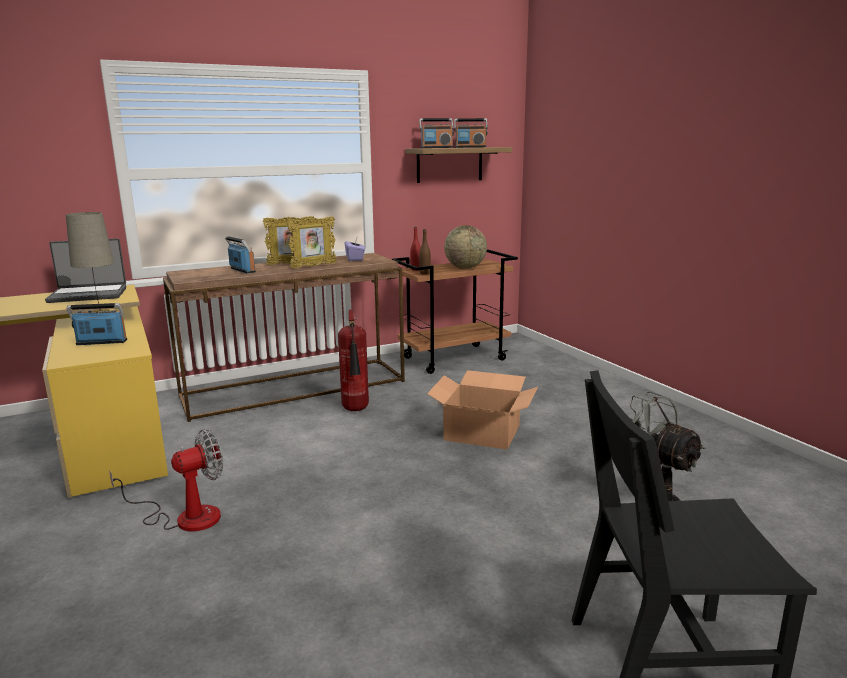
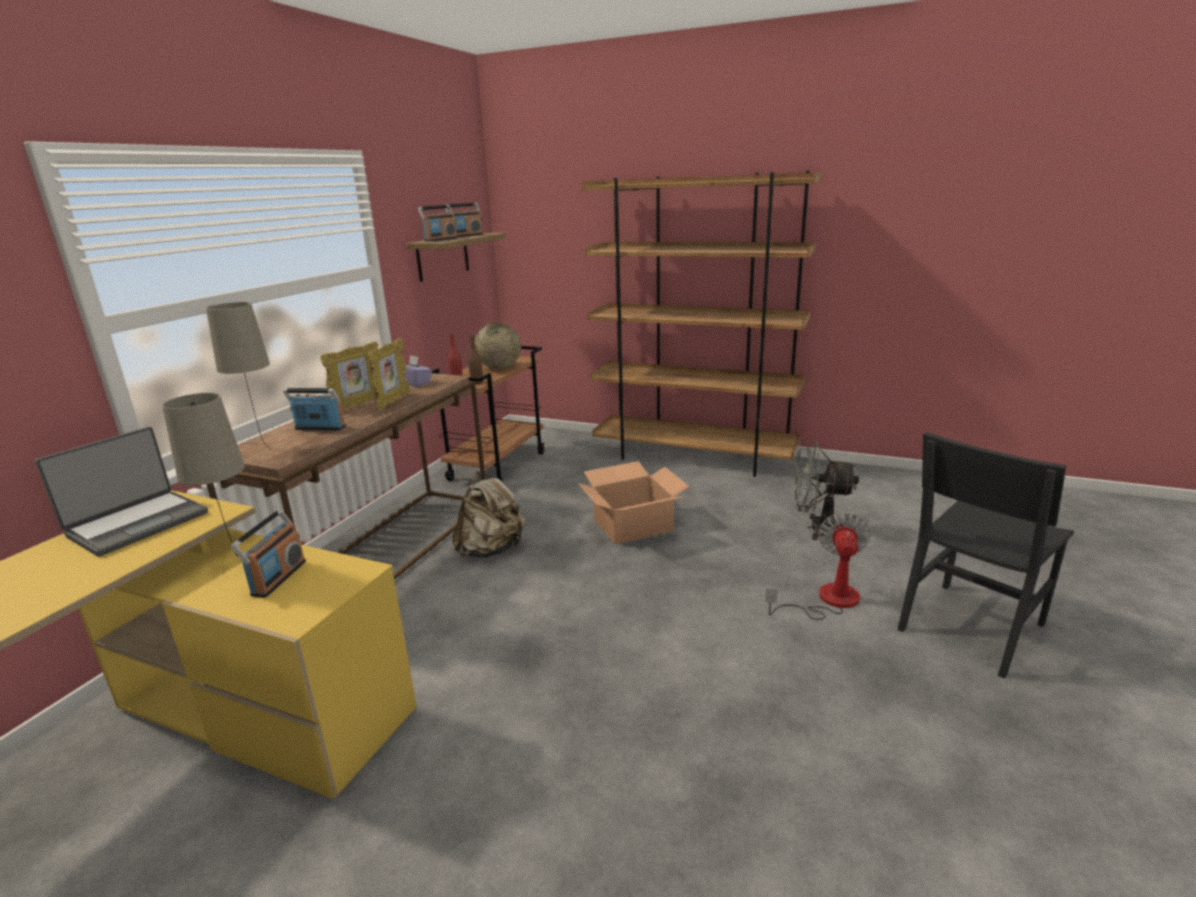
camera: 40 degrees left, 5 degrees up
(101, 342) = (278, 578): radio -> radio turned 150 degrees clockwise
(185, 517) = (512, 732): fan -> fan (827, 600)
(195, 273) = (262, 447): none -> beige table lamp
(356, 410) = (491, 550): fire extinguisher -> beige backpack
(634, 402) = (694, 457): none -> brown bookcase

